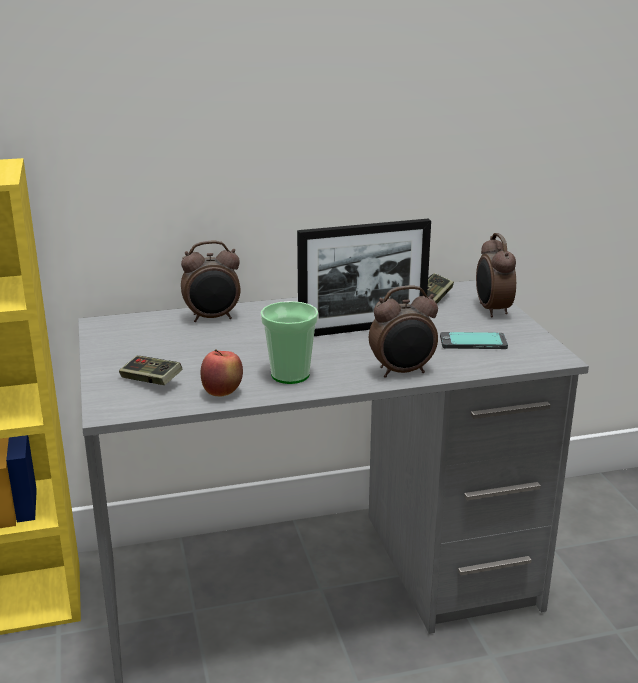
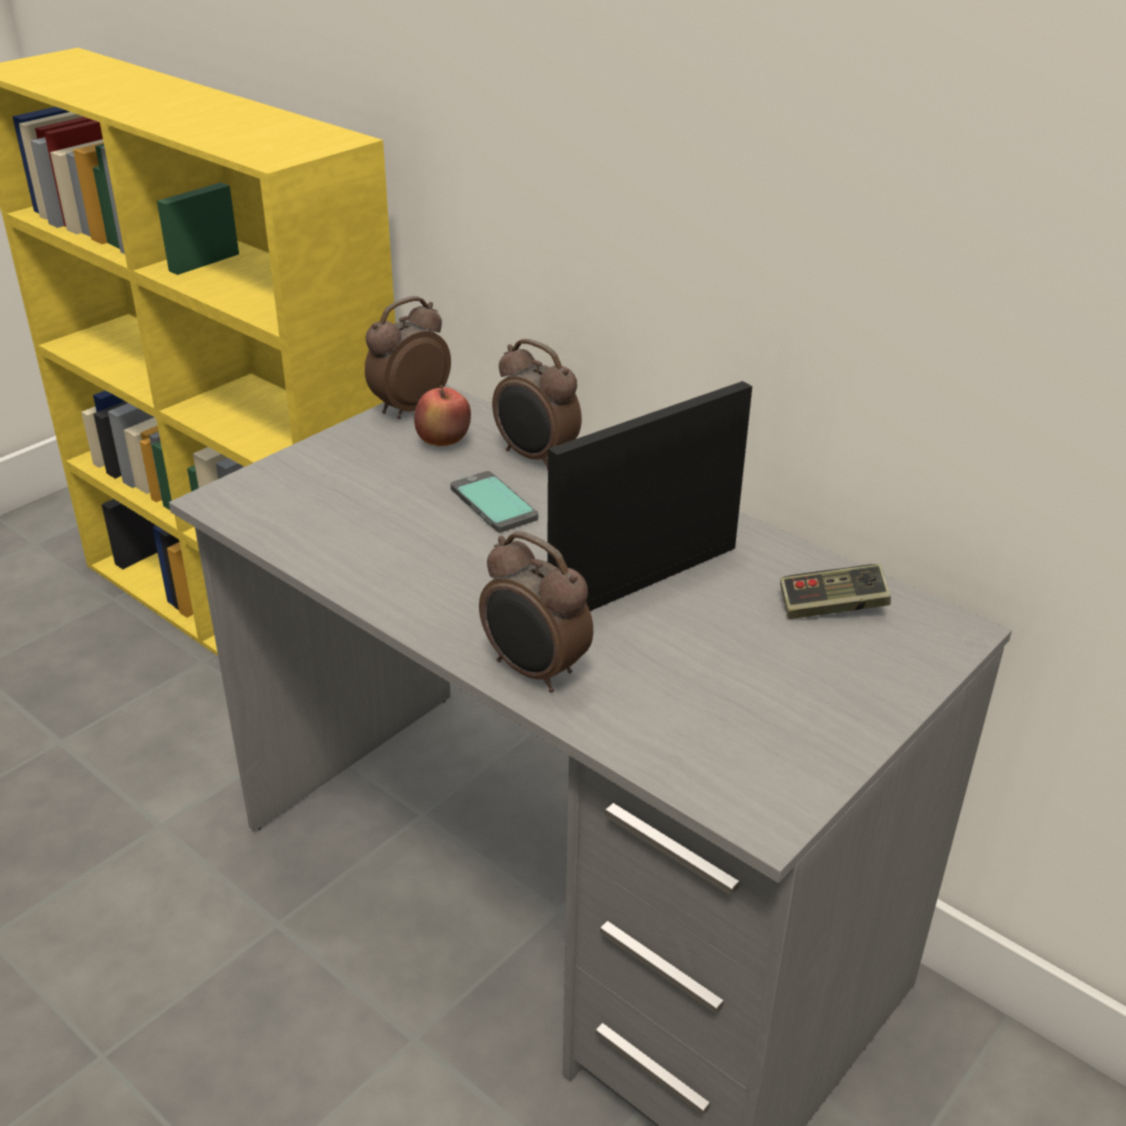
camera: 55 degrees right, 10 degrees up
(151, 381) = (316, 492): game controller -> none
(222, 393) = (328, 552): apple -> apple (443, 443)
(290, 375) = (427, 581): cup -> none
(363, 328) = (644, 582): picture frame -> picture frame turned 105 degrees clockwise
(473, 342) = (719, 704): phone -> phone (493, 504)
(492, 310) = (878, 682): alarm clock -> alarm clock (409, 409)

